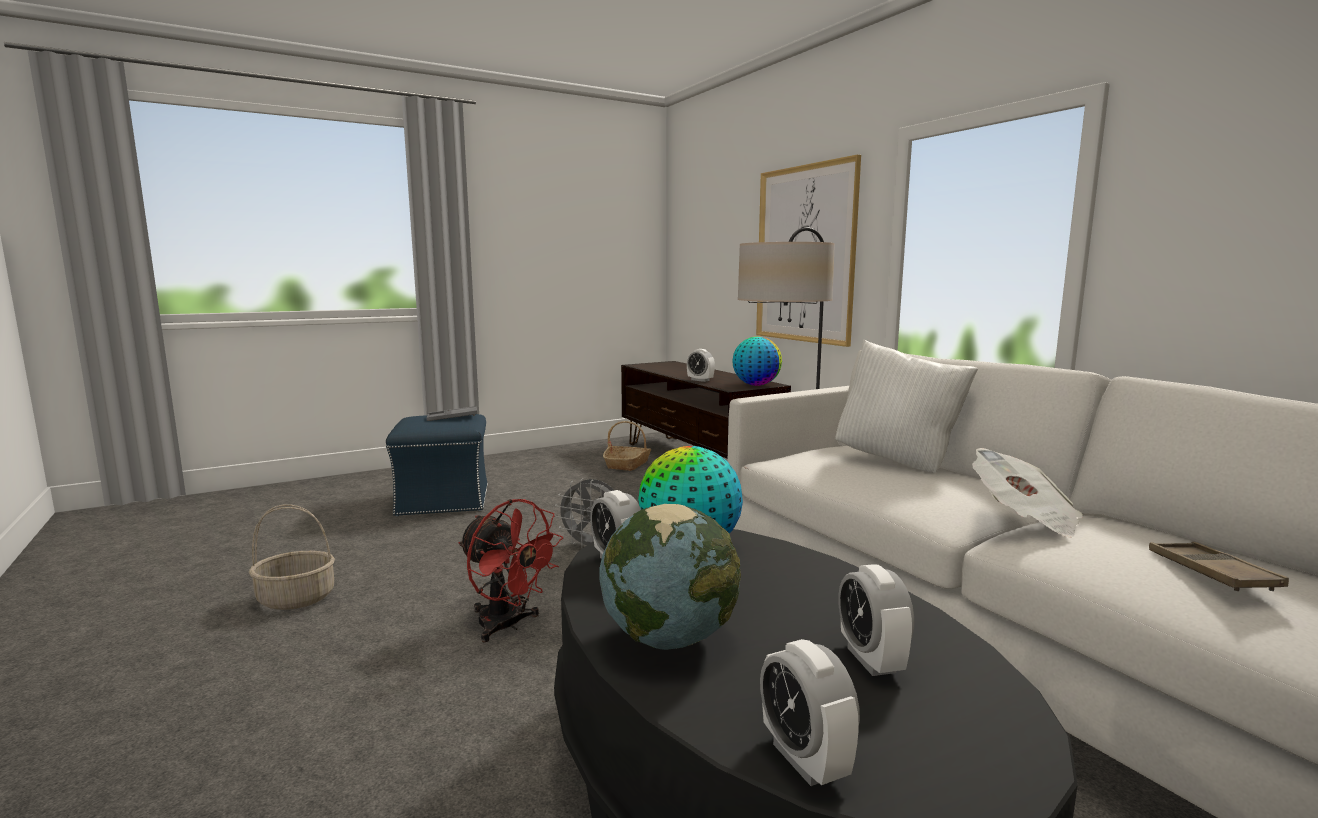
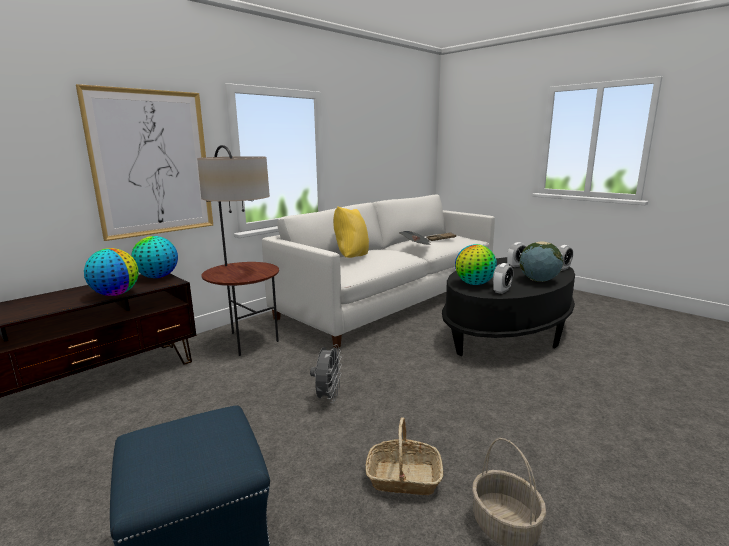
camera: 105 degrees left, 5 degrees up
(452, 417) = (173, 438): grey tray -> none
(508, 626) = (454, 400): red fan -> none
(627, 464) = (76, 426): basket -> basket (403, 478)
(700, 380) = (115, 294): alarm clock -> globe
(898, 462) = (351, 257): white pillow -> yellow pillow

